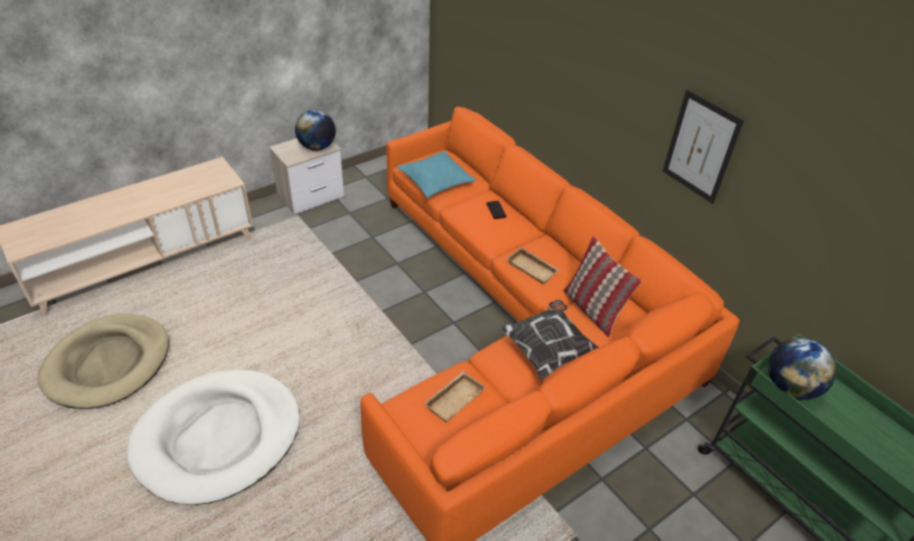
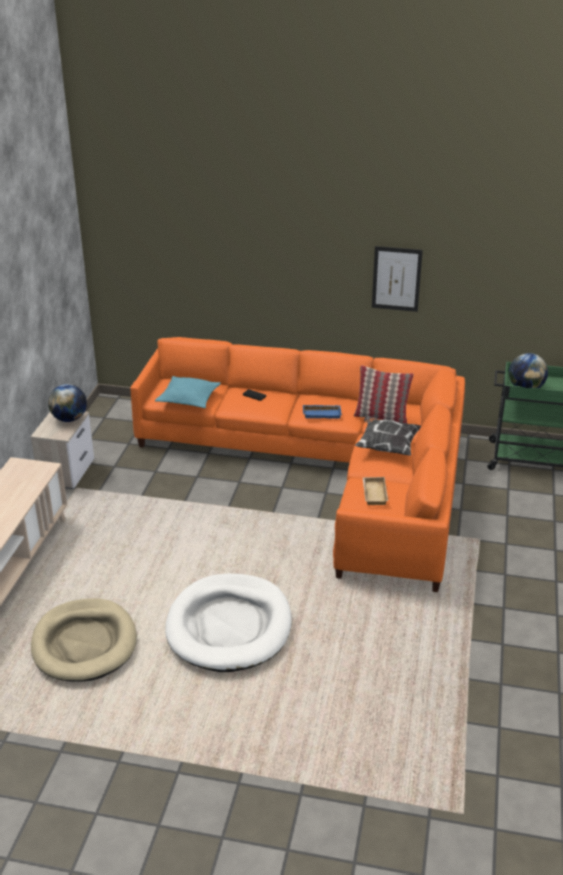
camera: 40 degrees left, 10 degrees down
(533, 268) = (322, 413): beige tray -> blue tray

